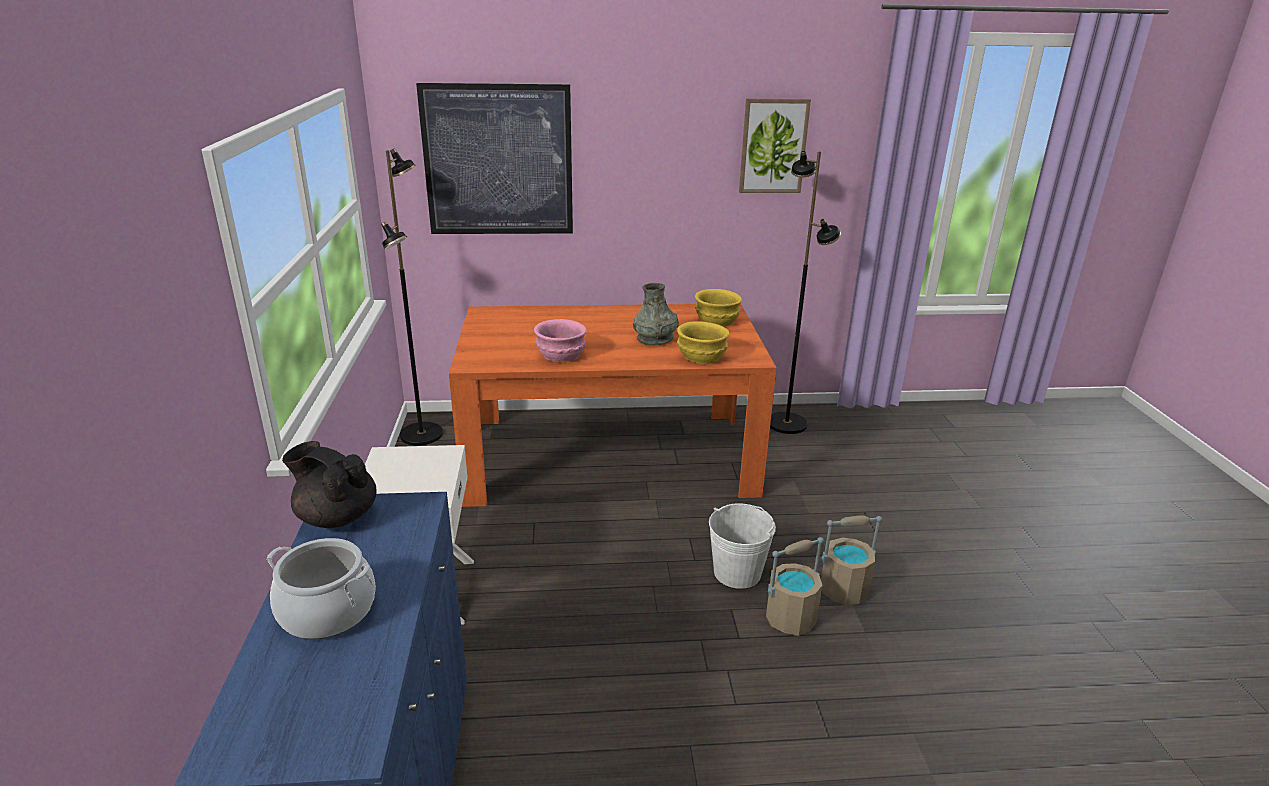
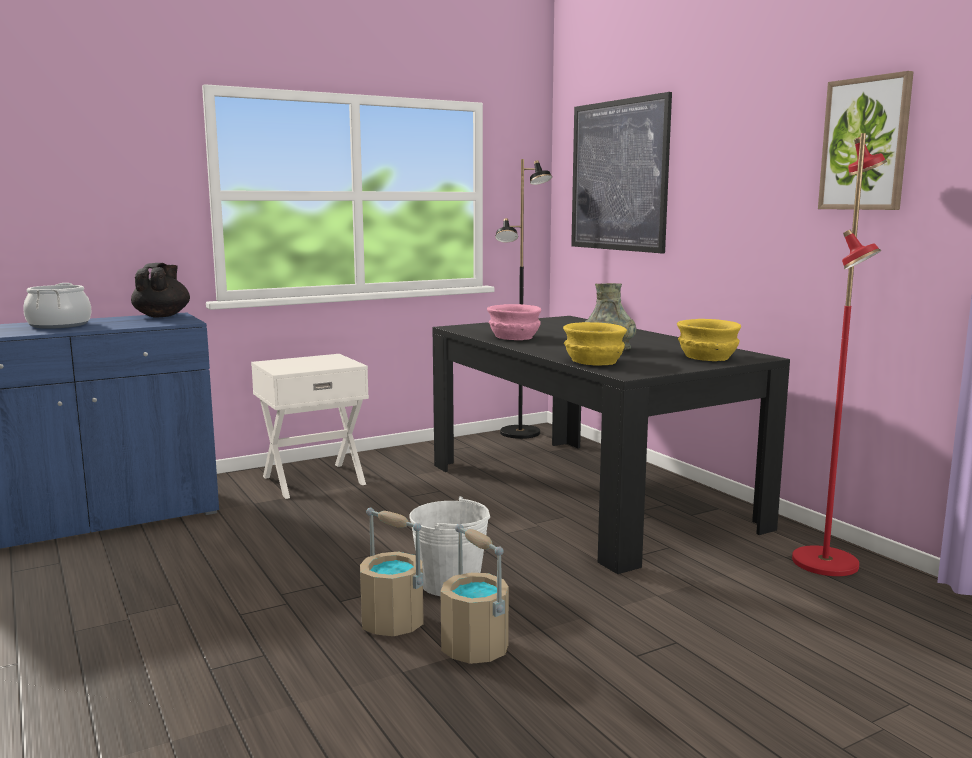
camera: 65 degrees right, 15 degrees down
(610, 457) = (587, 494): orange dining table -> black dining table
(787, 423) = (826, 563): black floor lamp -> red floor lamp

